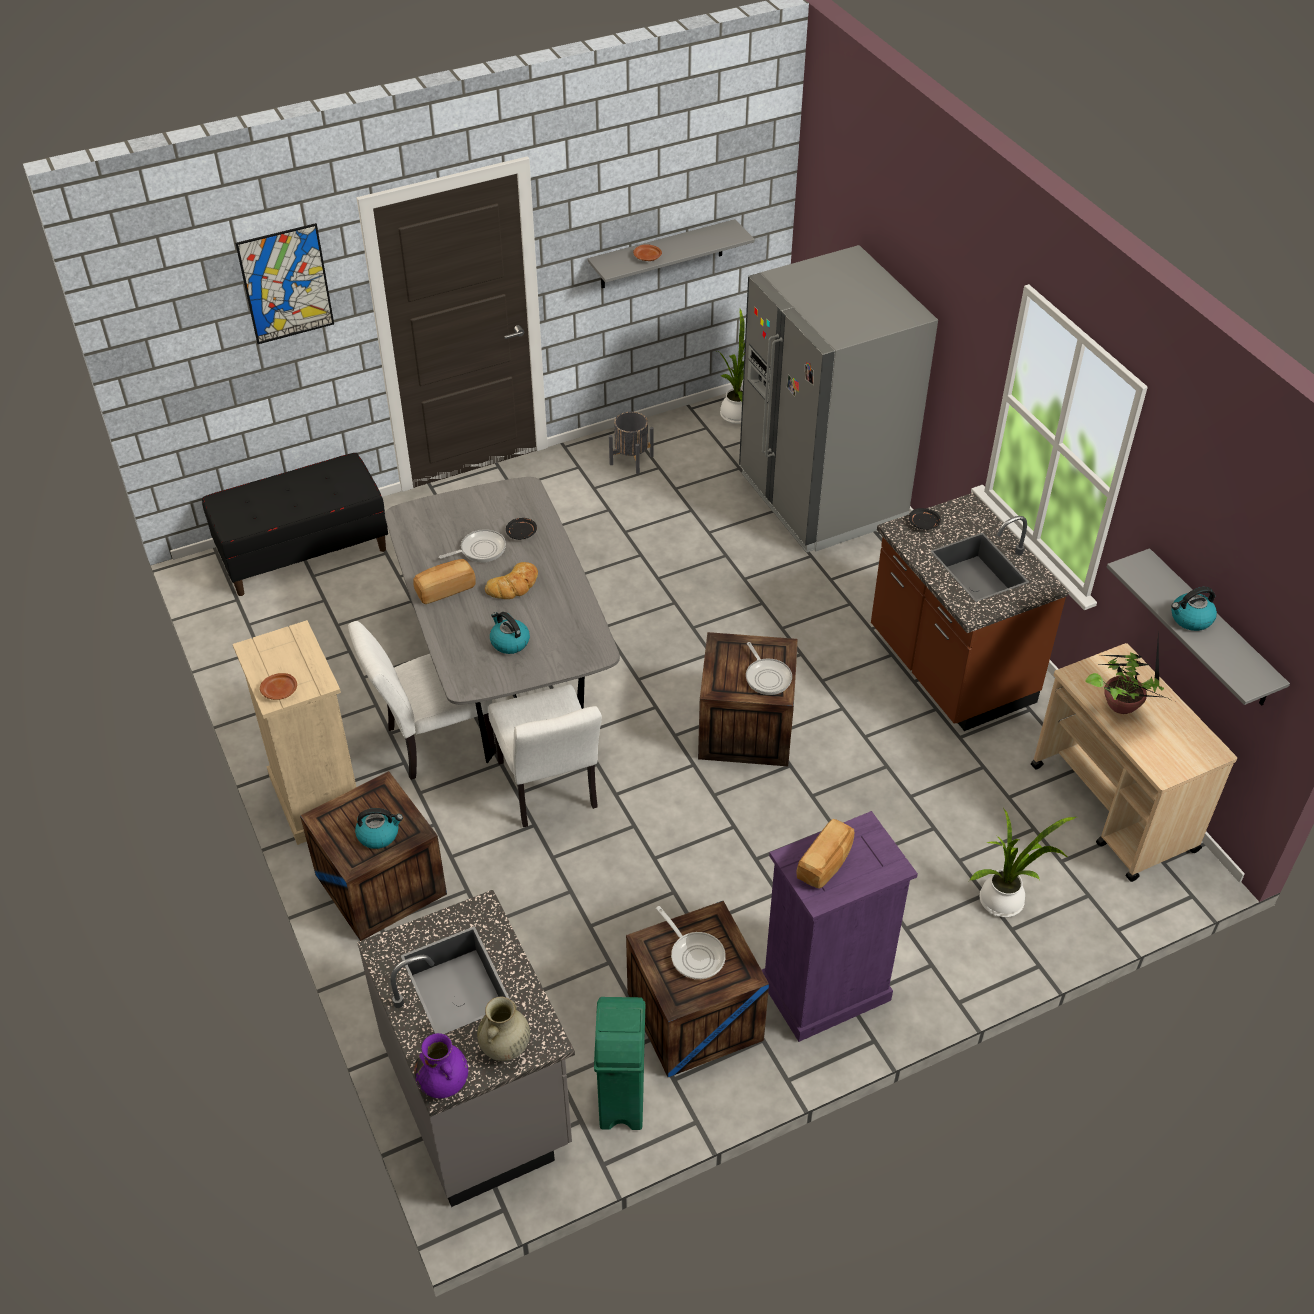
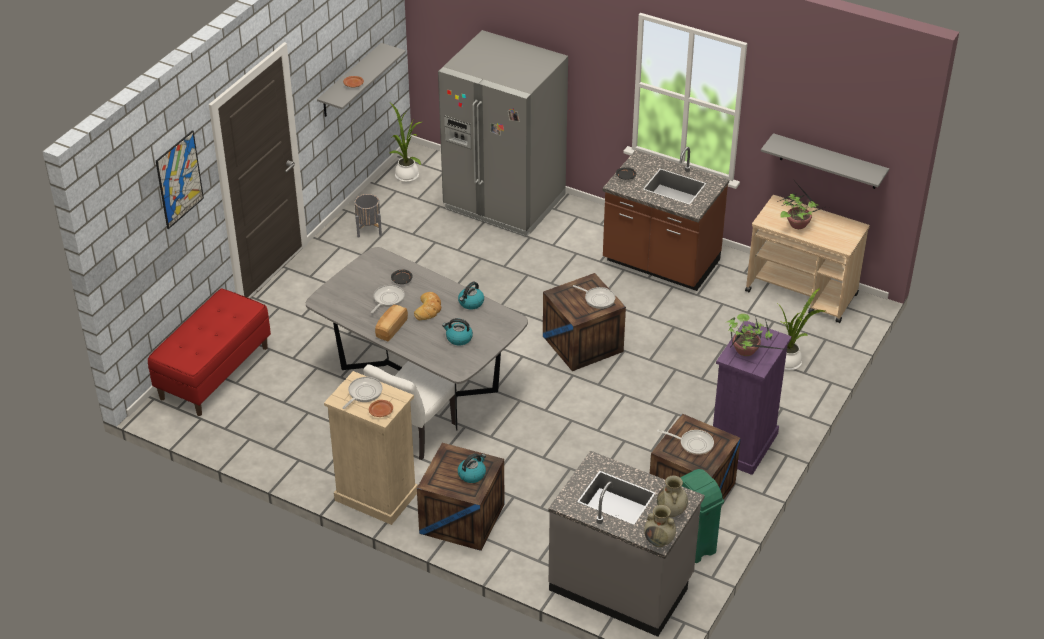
camera: 35 degrees left, 5 degrees down
(287, 655) = (363, 393): none -> frying pan
(303, 552) = (214, 372): black bench -> red bench
(444, 1084) = (659, 541): purple vase -> beige vase
(550, 791) = (507, 426): white chair -> none
(826, 863) = (747, 352): bread -> potted plant
(1190, 619) = (821, 158): kettle -> kettle (471, 303)

